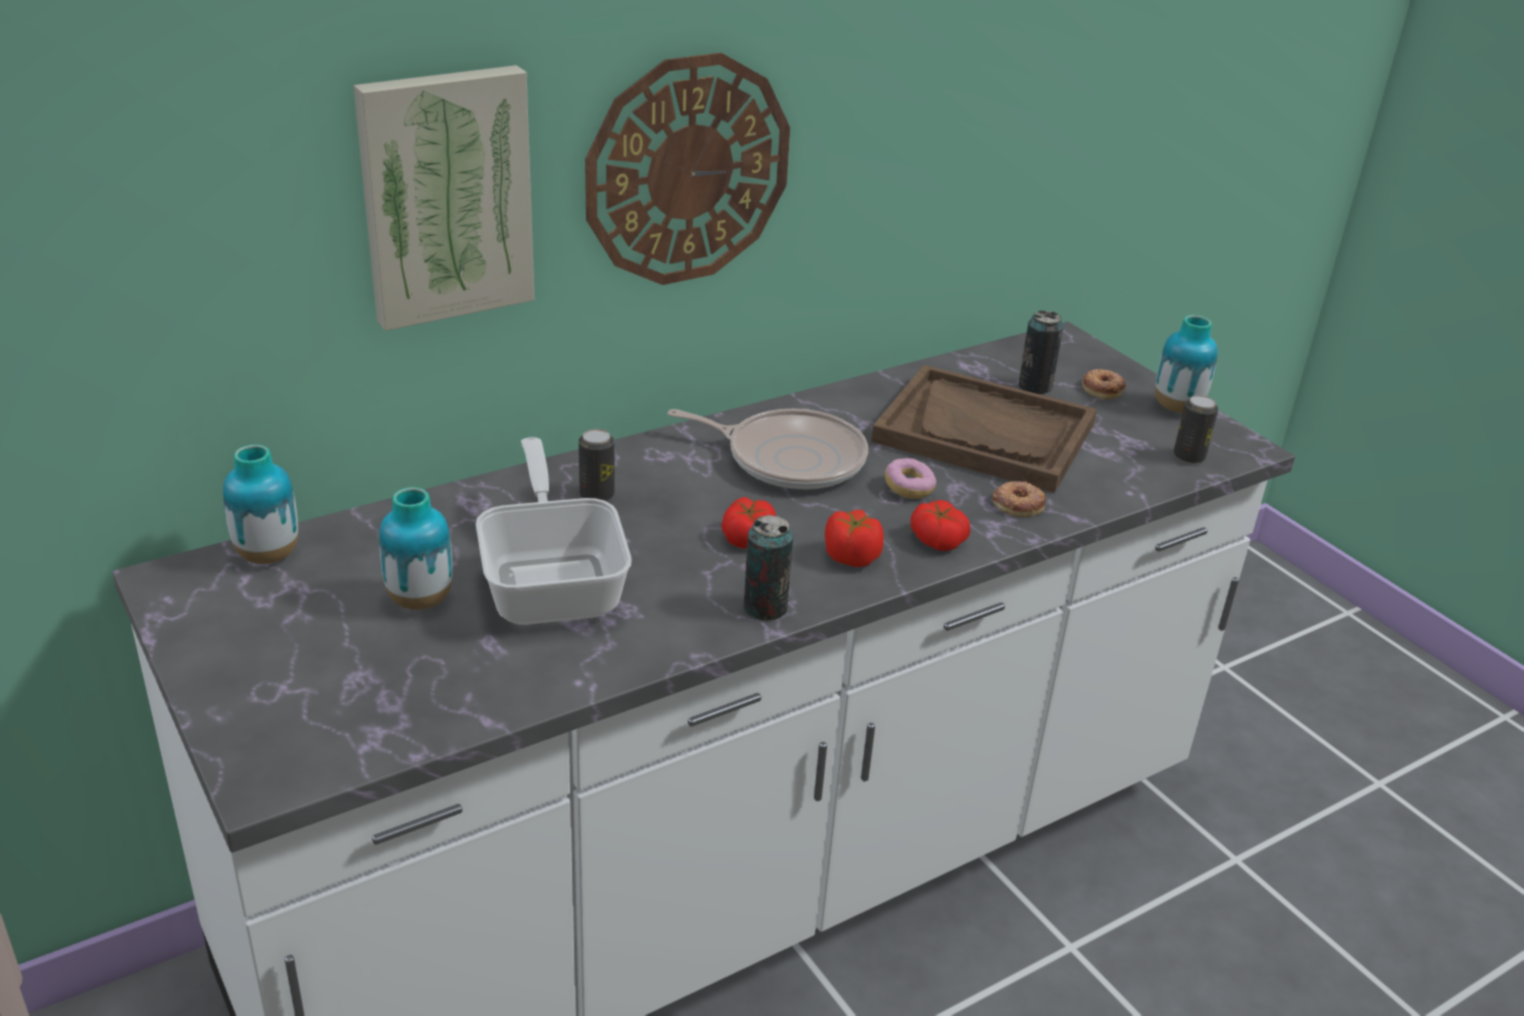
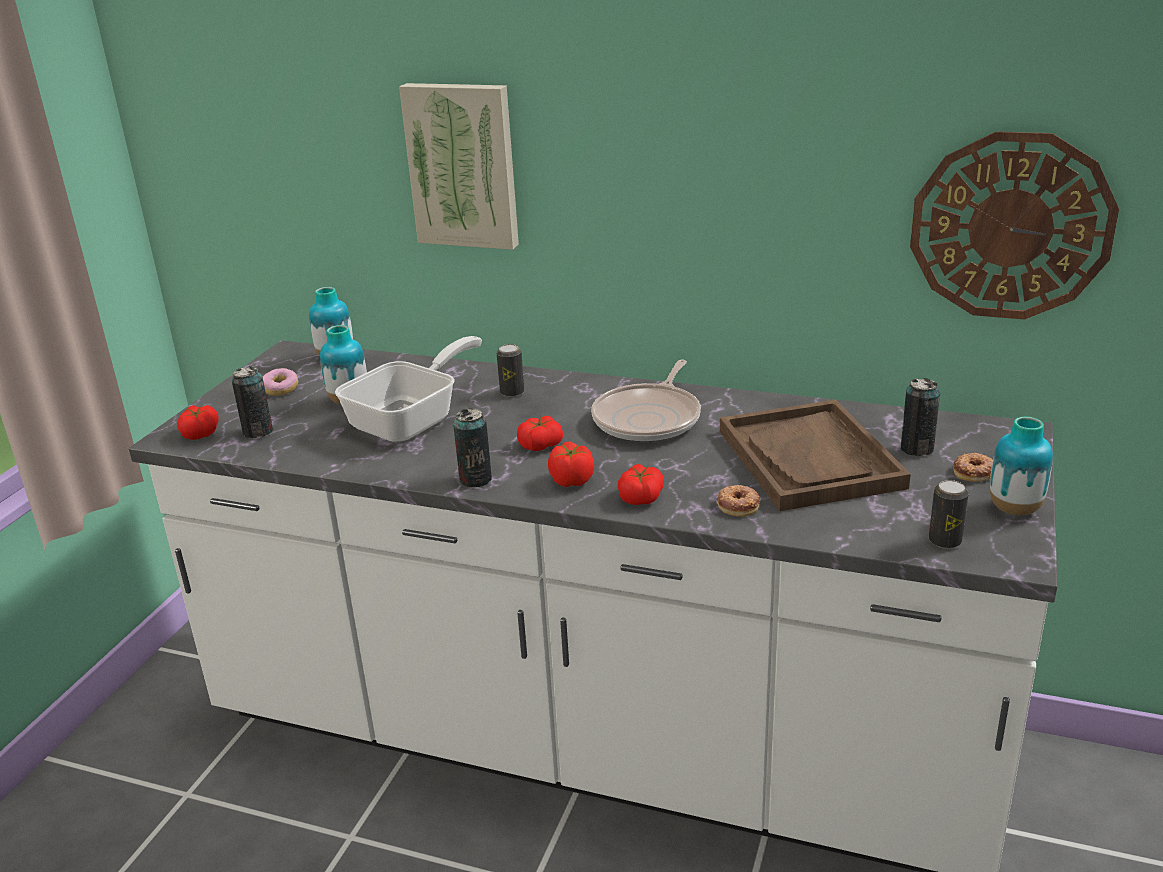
camera: 55 degrees right, 5 degrees down
(301, 749) = (200, 433): none -> tomato
(385, 701) = (258, 432): none -> can
(687, 170) = (638, 184): wall clock -> wall clock (1010, 227)
(789, 458) = (649, 418): frying pan -> frying pan turned 45 degrees clockwise
(909, 488) = (685, 464): donut -> donut (280, 389)

